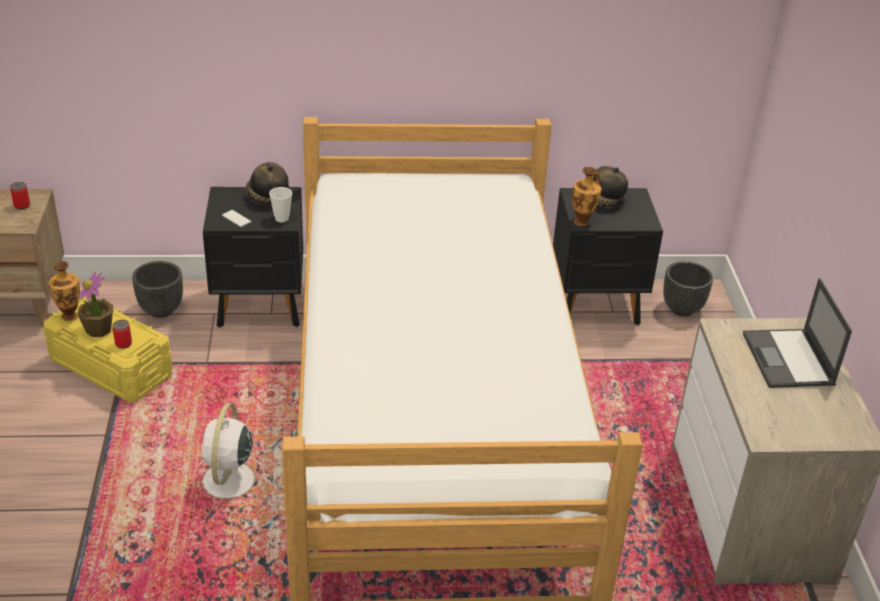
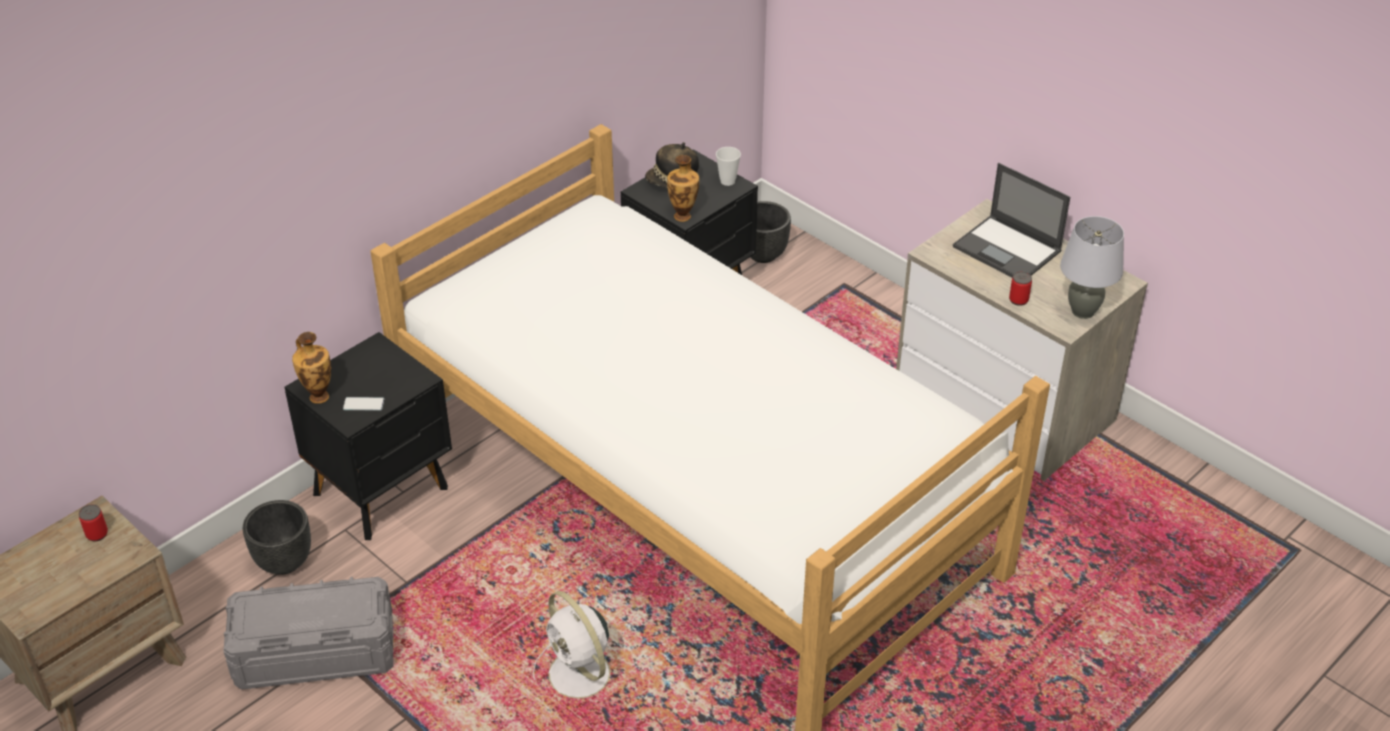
camera: 40 degrees left, 5 degrees up
(70, 315) = (249, 623): vase -> vase (318, 396)
(99, 329) = (301, 616): potted plant -> none
(111, 367) = (315, 653): yellow storage box -> grey storage box
(123, 344) = (349, 612): can -> can (1018, 300)
(268, 197) = (361, 362): hat -> none
(281, 218) = (409, 376): cup -> cup (727, 181)
(795, 436) = (1082, 312): none -> grey table lamp

